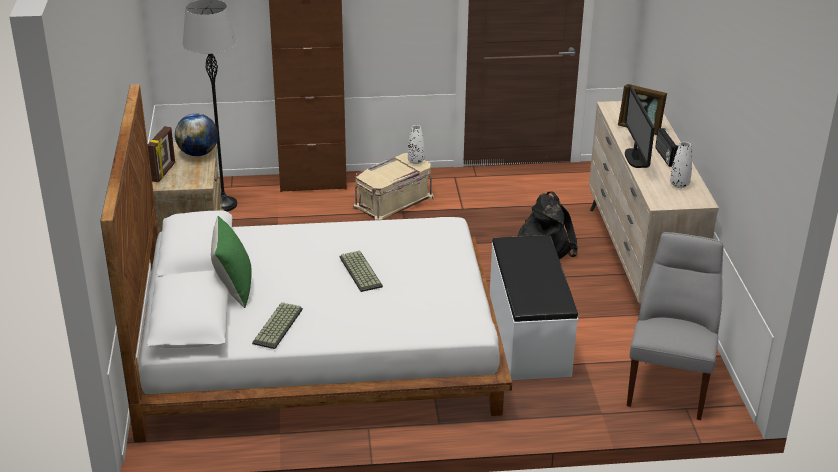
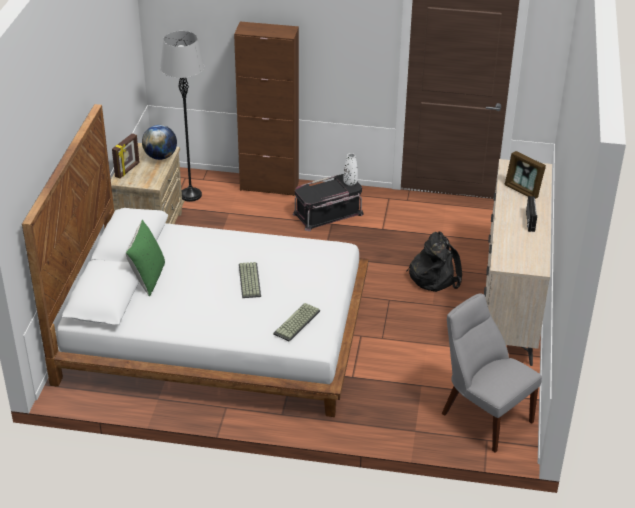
camera: 15 degrees right, 5 degrees up
(278, 327) = (167, 317): keyboard -> keyboard (297, 323)
(394, 202) = (328, 214): beige storage box -> black storage box
(527, 335) = (385, 352): white bench -> none
(635, 158) = (503, 219): monitor -> none
(669, 383) = (483, 415): grey chair -> grey chair turned 75 degrees counterclockwise
(679, 184) = (527, 250): white vase -> none

